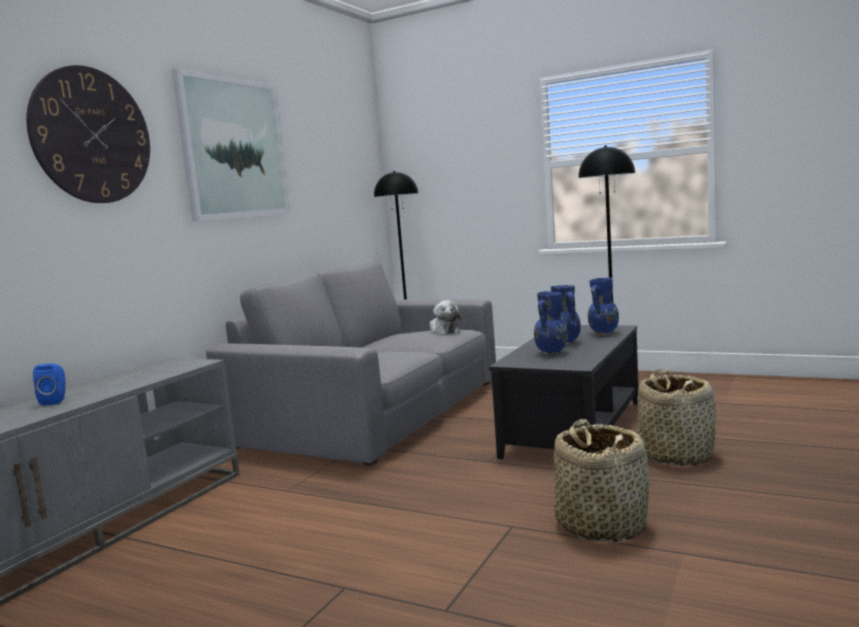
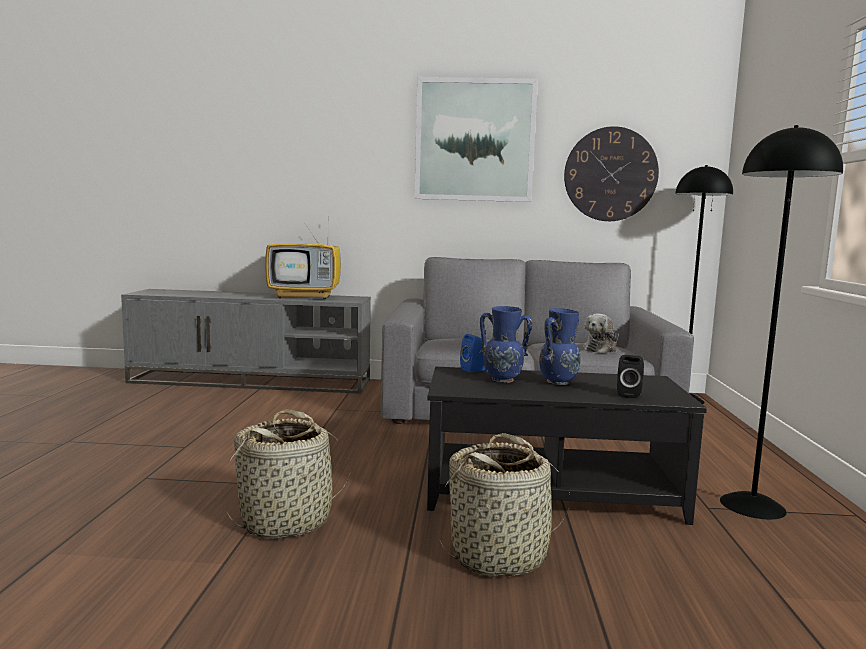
camera: 65 degrees right, 0 degrees up
(55, 401) = (256, 295): blue speaker -> blue speaker (475, 370)
(92, 135) = (338, 132): wall clock -> wall clock (610, 174)
(126, 379) = (306, 297): none -> television
(603, 333) = (628, 394): blue vase -> black speaker

